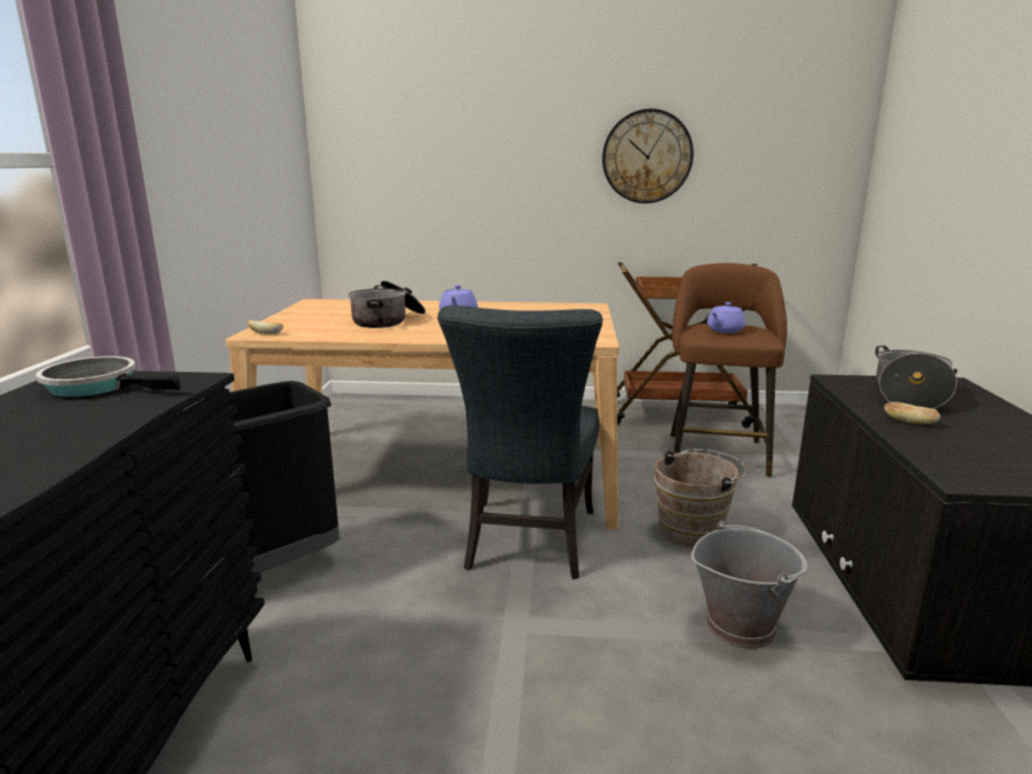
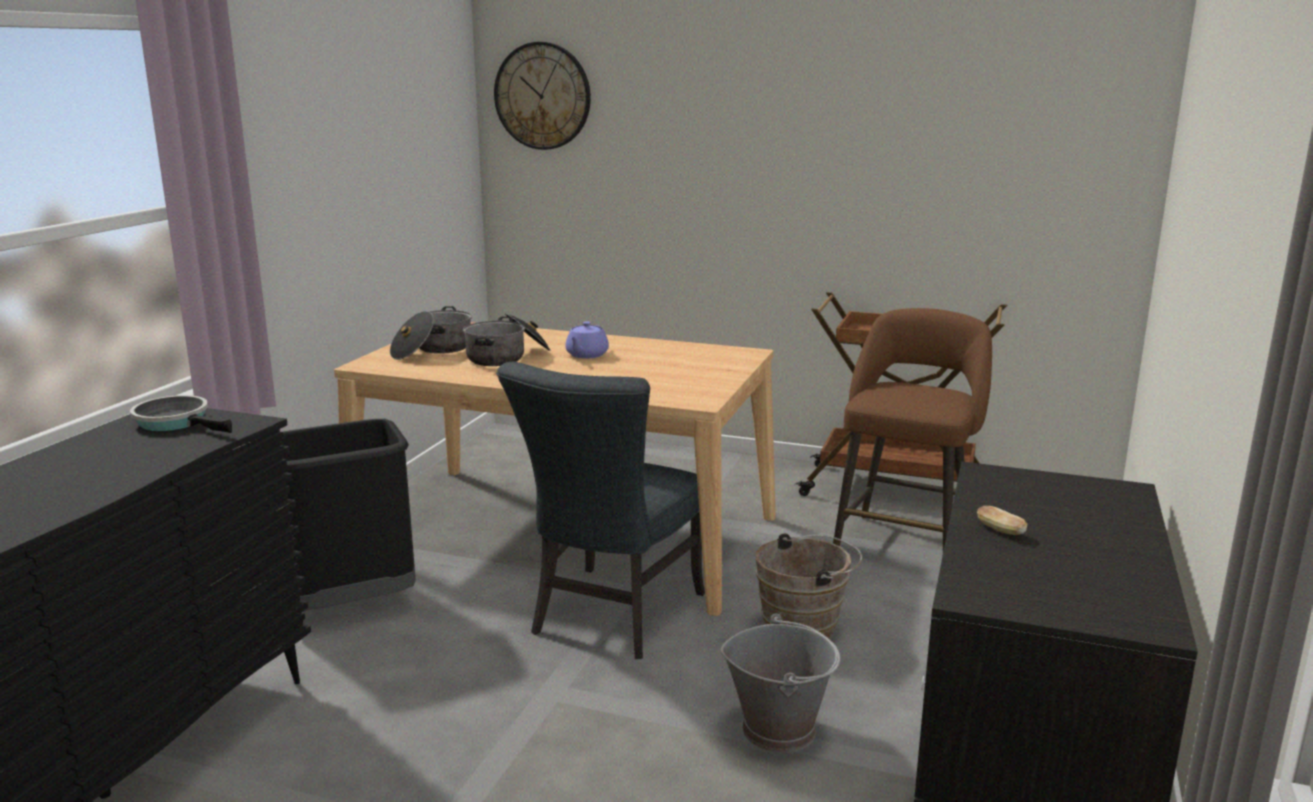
camera: 15 degrees right, 0 degrees up
(266, 333) = (375, 365): bread -> none
(647, 157) = (866, 163): wall clock -> wall clock (542, 96)
(724, 330) = (905, 395): purple teapot -> none
(909, 395) = (1045, 500): cooking pot -> cooking pot (432, 350)

